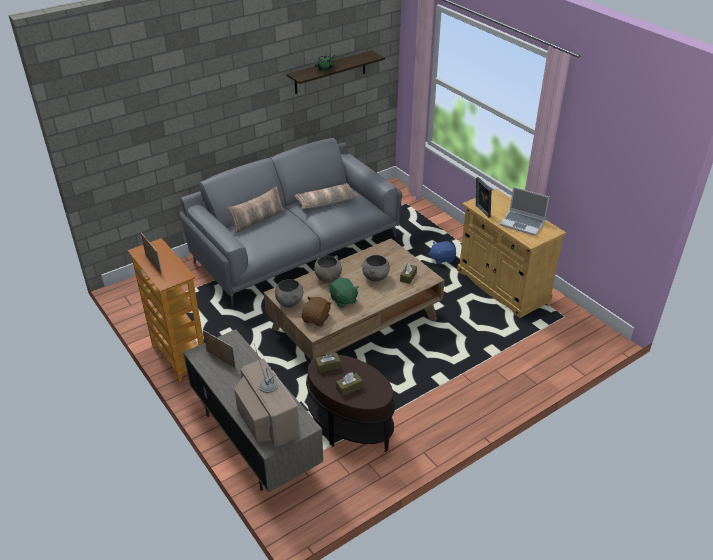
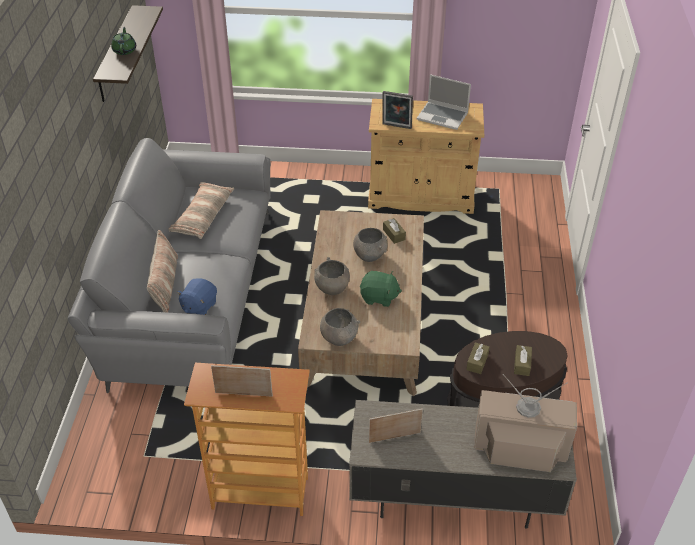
camera: 50 degrees left, 5 degrees up
(316, 319) = (388, 333): brown plush toy -> none
(442, 259) = (339, 207): blue plush toy -> blue plush toy (199, 306)
(523, 223) = (443, 116): laptop -> laptop turned 45 degrees clockwise

